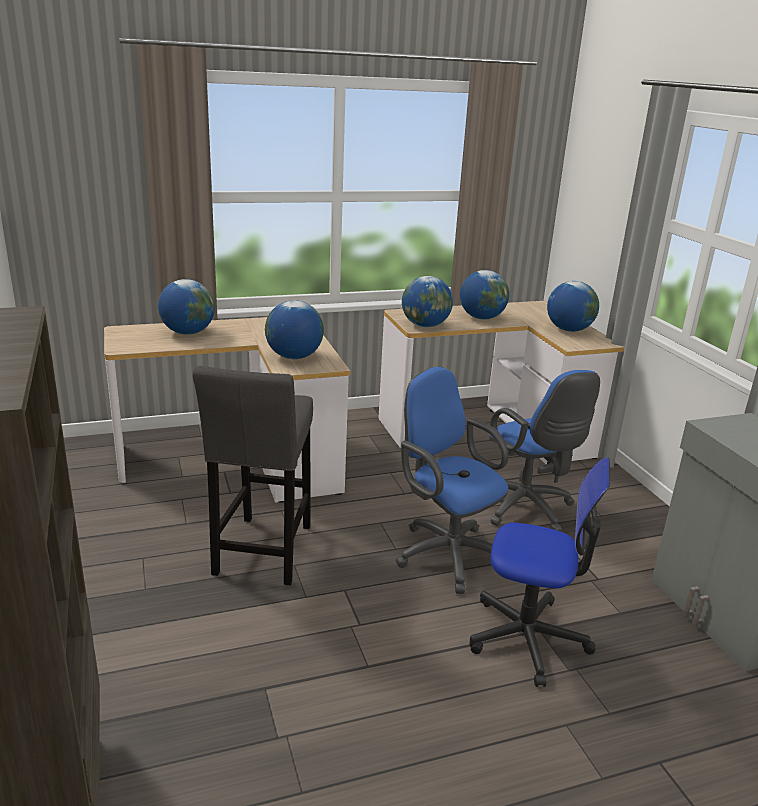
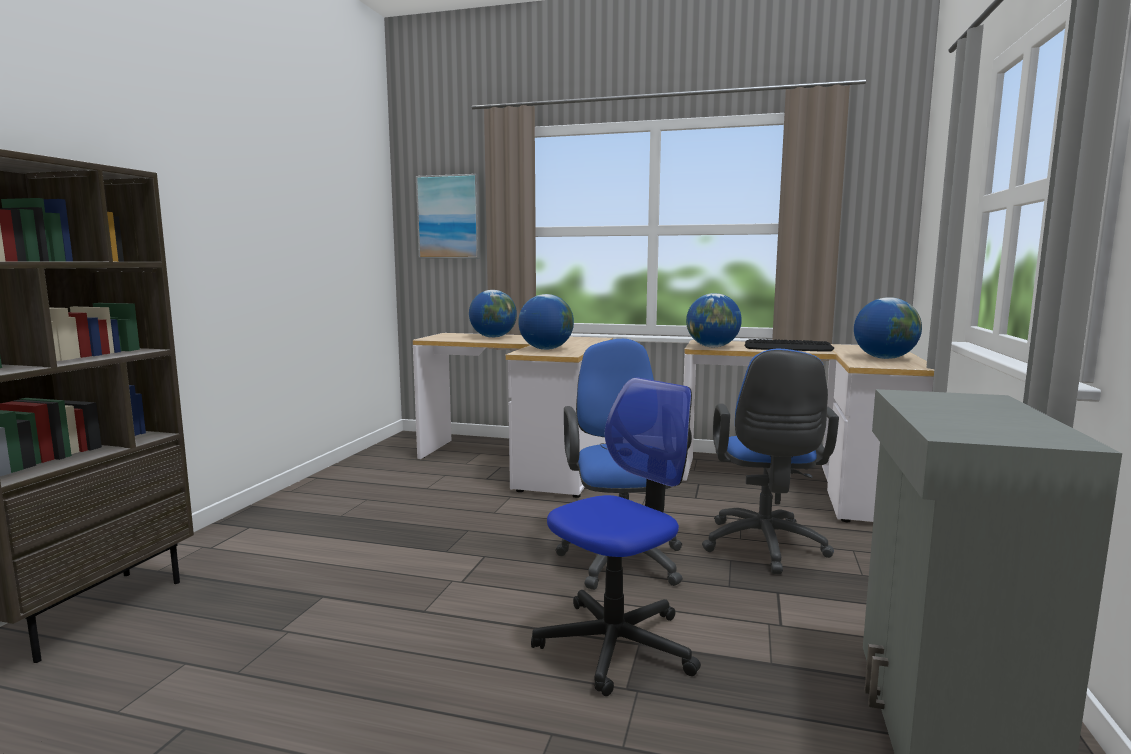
camera: 35 degrees right, 15 degrees down
(85, 178) = (449, 217): none -> picture
(262, 553) = (454, 517): grey stool -> none
(481, 318) = (788, 348): globe -> keyboard
(528, 637) = (616, 644): office chair -> office chair turned 90 degrees counterclockwise

